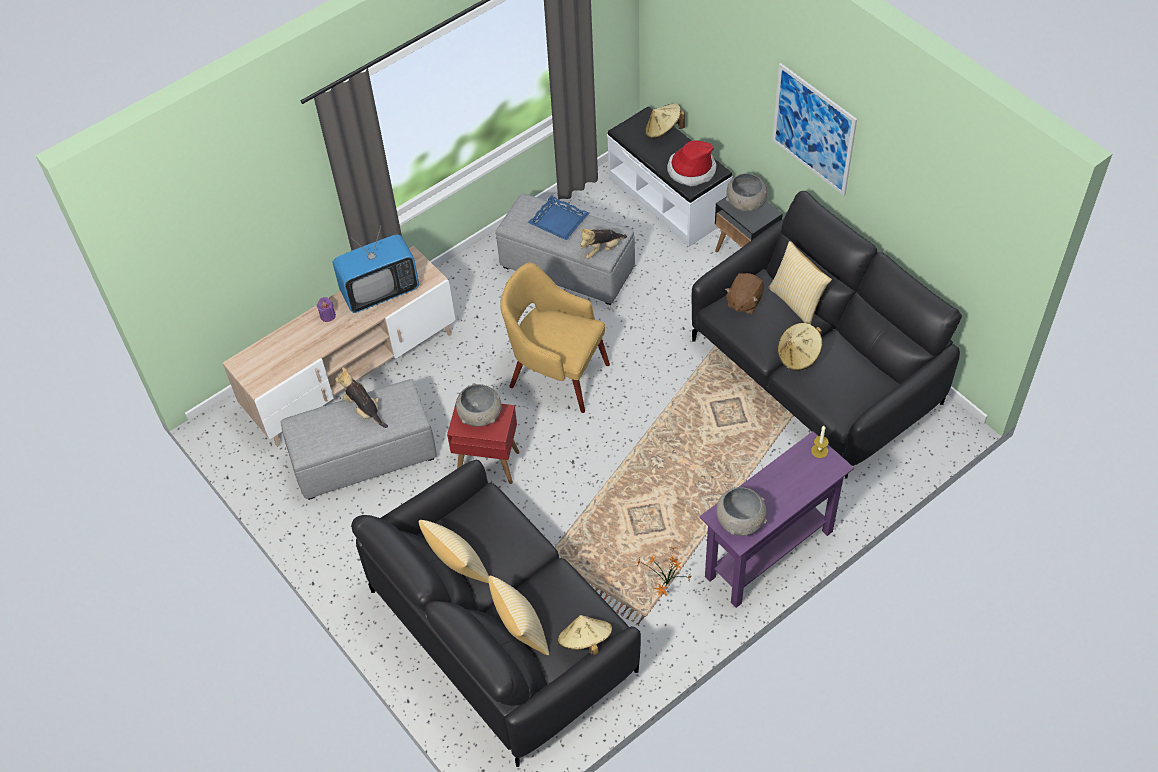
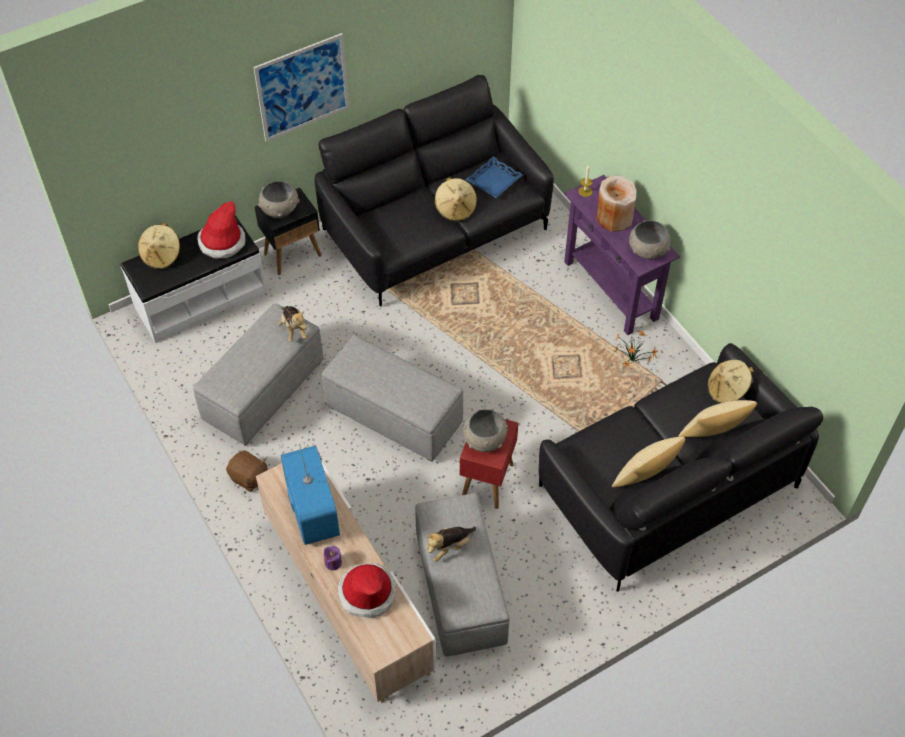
camera: 85 degrees left, 0 degrees up
(299, 345) = (367, 592): none -> hat
(556, 374) = (393, 415): yellow armchair -> grey ottoman
(558, 222) = (247, 358): blue tray -> blue tray (494, 181)
(744, 302) = (388, 234): brown plush toy -> brown plush toy (249, 478)
(784, 483) = (614, 218): none -> beige vase
(797, 302) = (397, 200): pillow -> none

